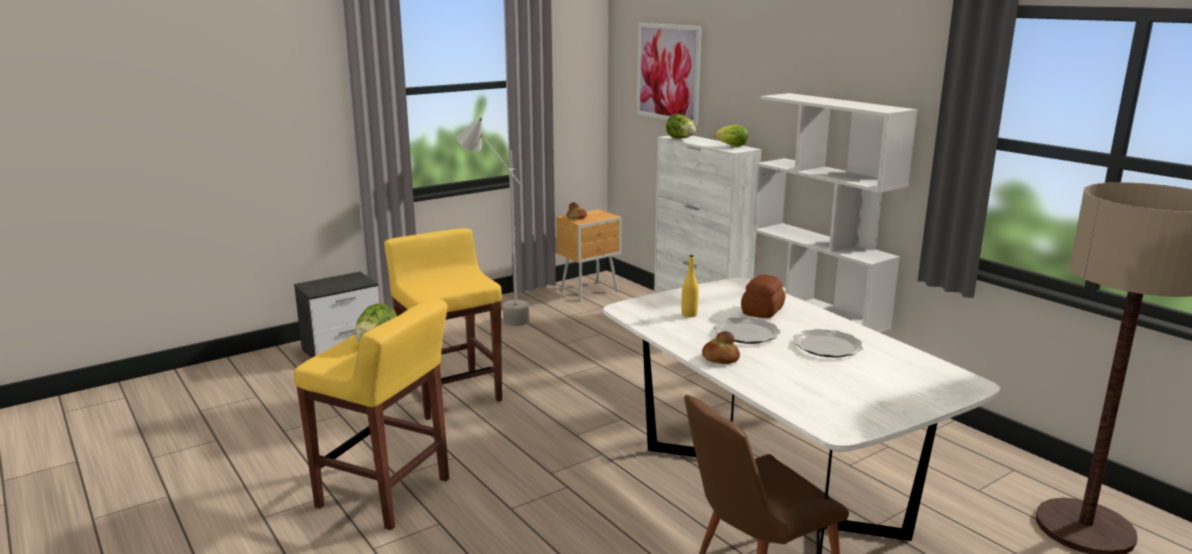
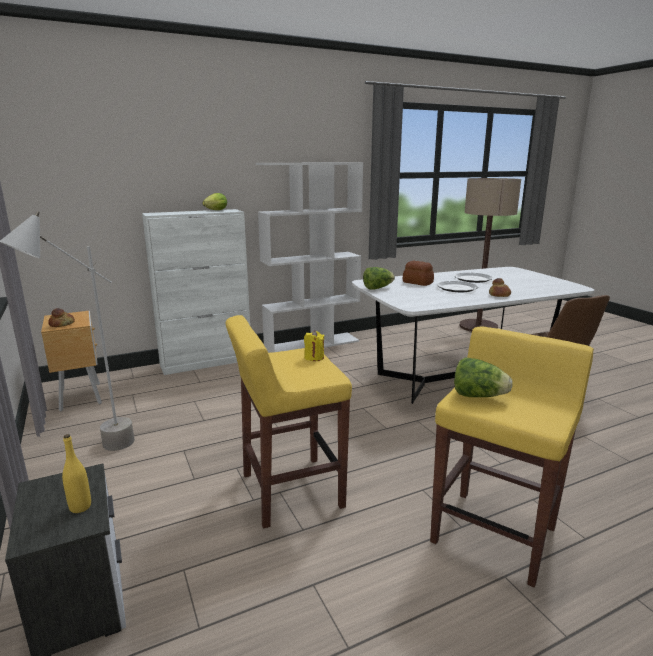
camera: 80 degrees left, 0 degrees up
(466, 285) = (314, 357): none -> yellow candle
(668, 72) = (102, 158): picture -> none
(681, 139) = (168, 213): lettuce -> lettuce (377, 288)
(689, 314) = (425, 295): yellow bottle -> yellow bottle (80, 507)

